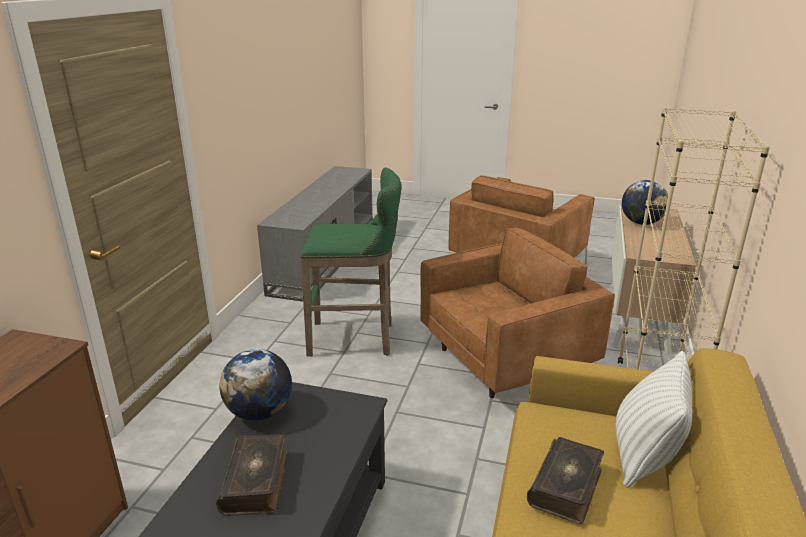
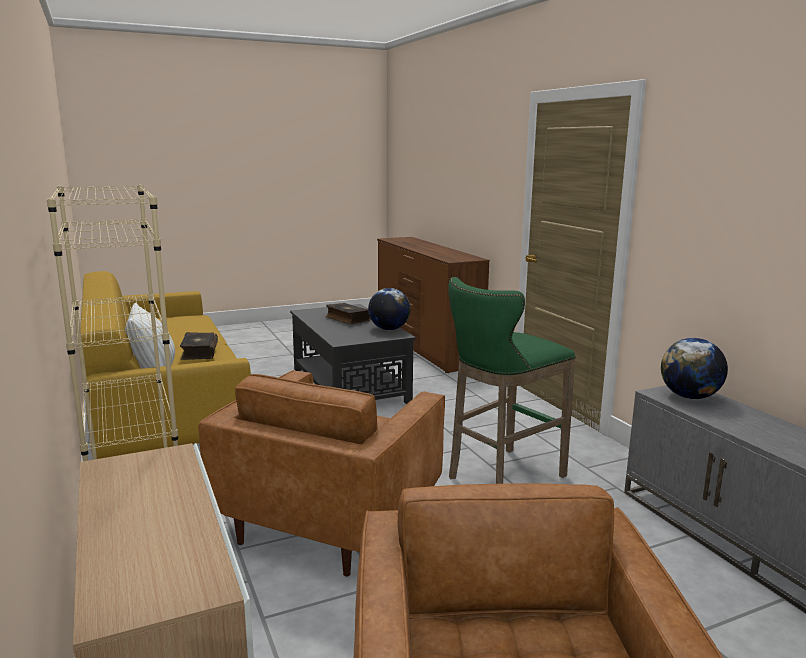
camera: 140 degrees right, 10 degrees down
(641, 223) = (177, 534): globe -> globe (689, 397)

